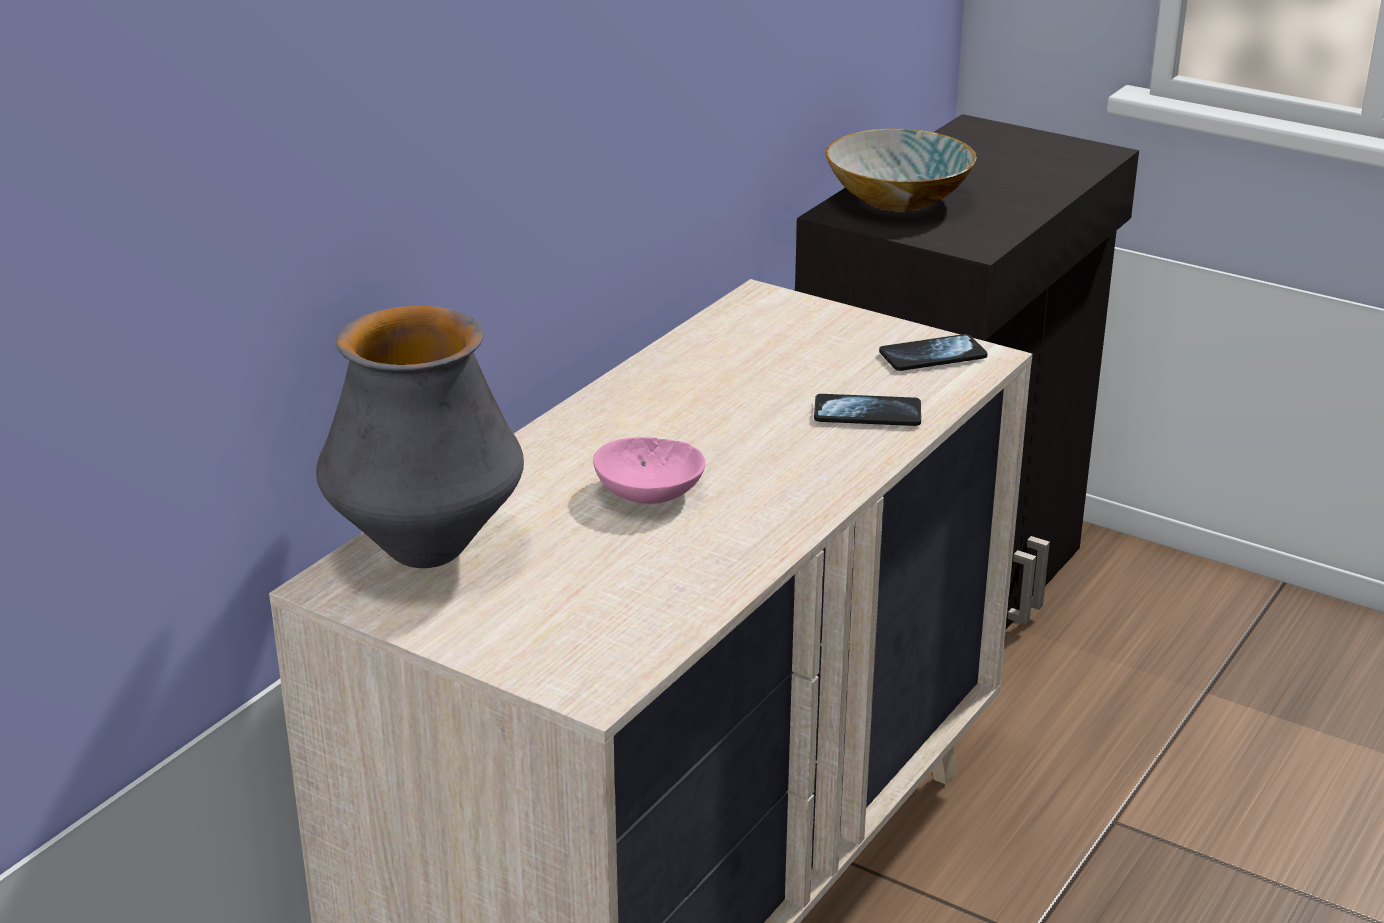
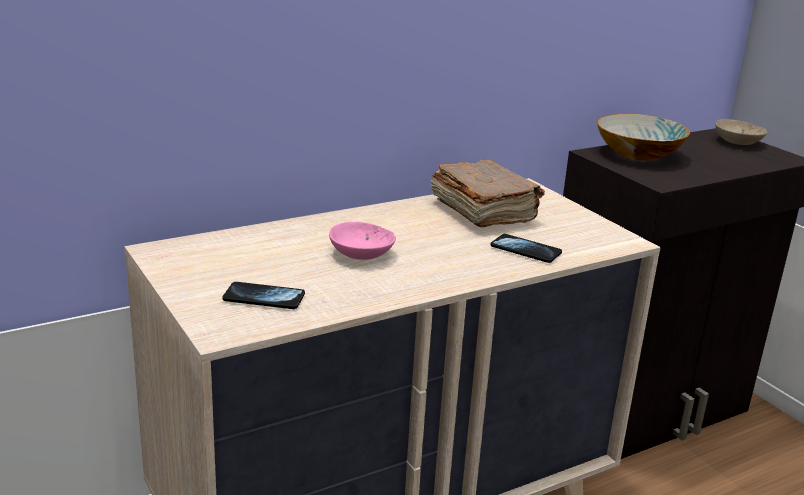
camera: 25 degrees right, 5 degrees down
(426, 550) = (218, 248): vase -> none
(745, 361) = (483, 211): none -> brown book
(932, 356) = (595, 234): phone -> phone (264, 298)
(1006, 139) = (736, 142): none -> beige bowl

